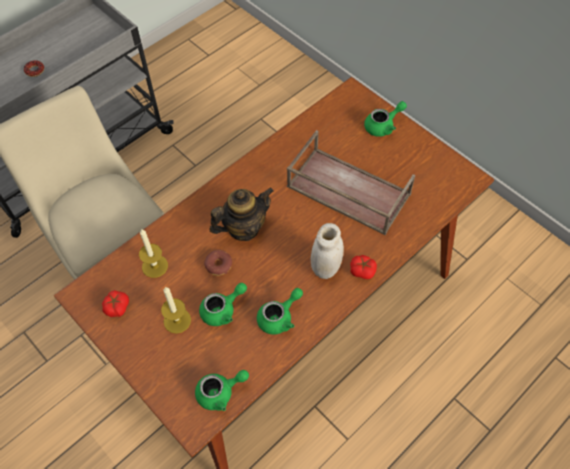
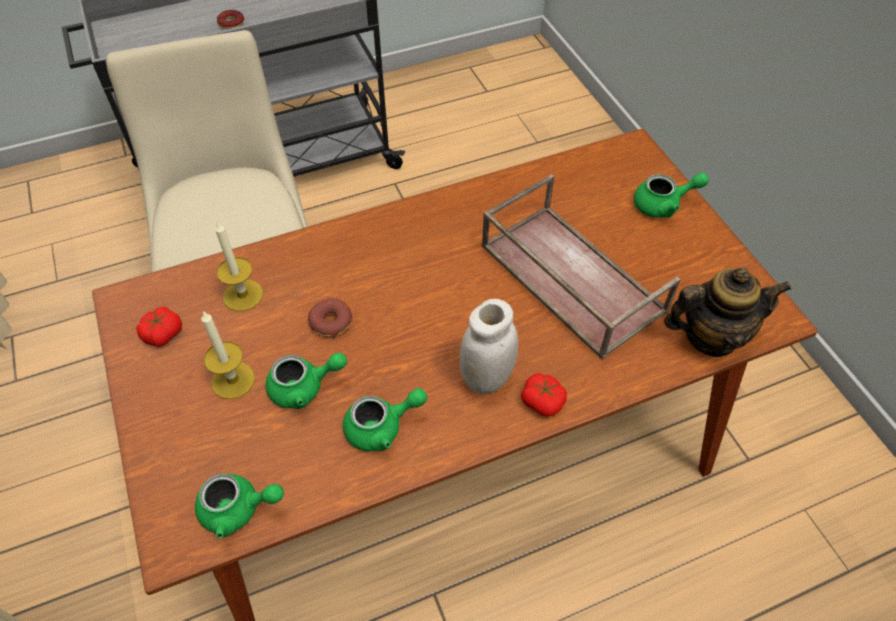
camera: 20 degrees right, 5 degrees down
(243, 228) = (391, 283): teapot -> teapot (710, 336)

